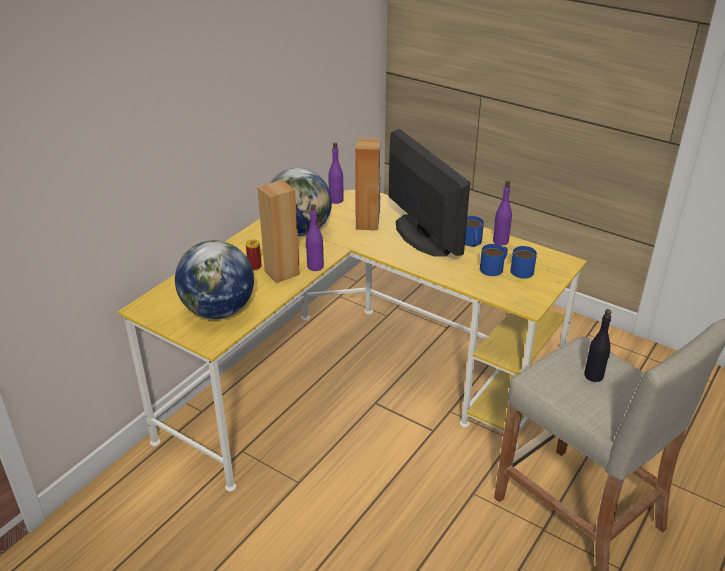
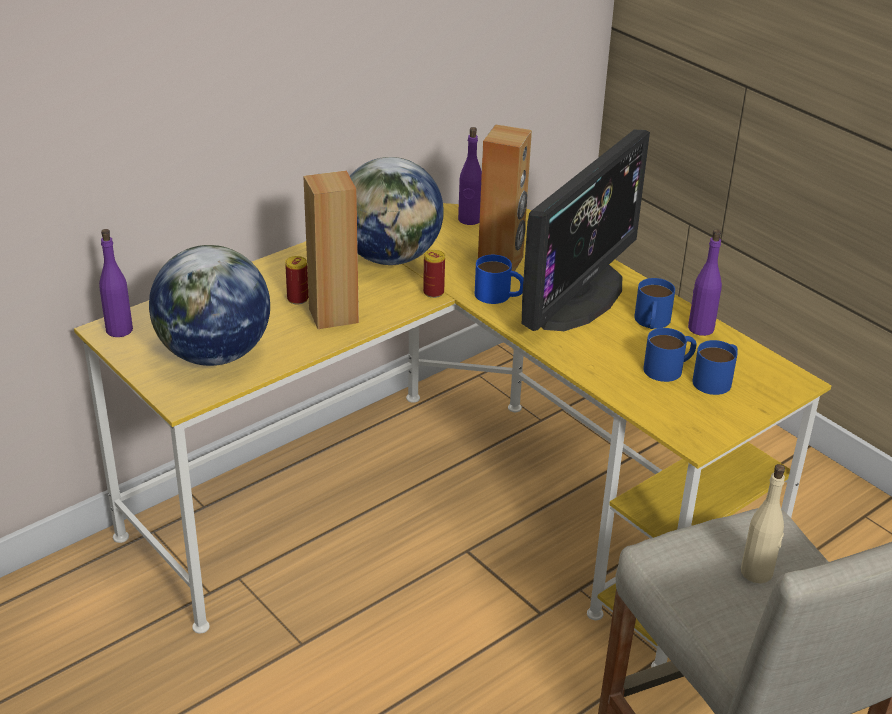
camera: 15 degrees right, 0 degrees up
(315, 266) = (387, 315): purple bottle -> purple bottle (119, 330)
(336, 247) = (433, 292): none -> can
(376, 243) = (499, 296): none -> blue mug
(422, 235) = (578, 297): monitor -> monitor turned 45 degrees clockwise
(594, 375) = (757, 572): black bottle -> beige bottle

